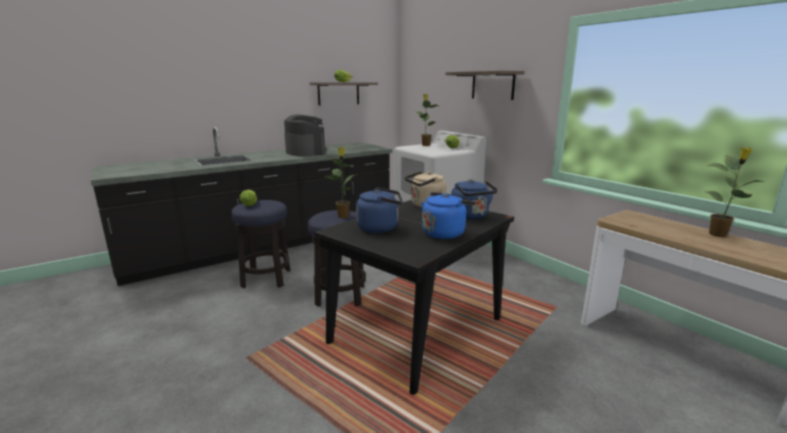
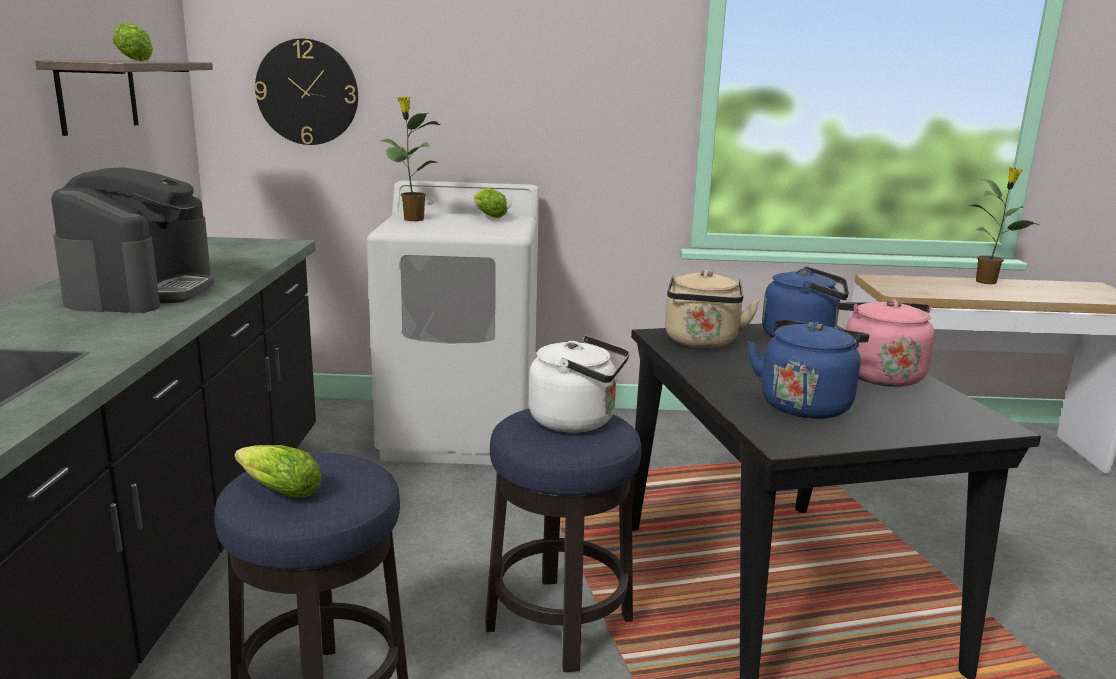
camera: 55 degrees left, 0 degrees up
(305, 152) = (142, 291): coffee machine -> coffee machine turned 90 degrees clockwise
(343, 216) = (578, 421): potted plant -> white kettle
(423, 93) = (307, 92): none -> wall clock
(445, 233) = (878, 375): blue kettle -> pink kettle
(492, 85) = (538, 77): shelf -> none

